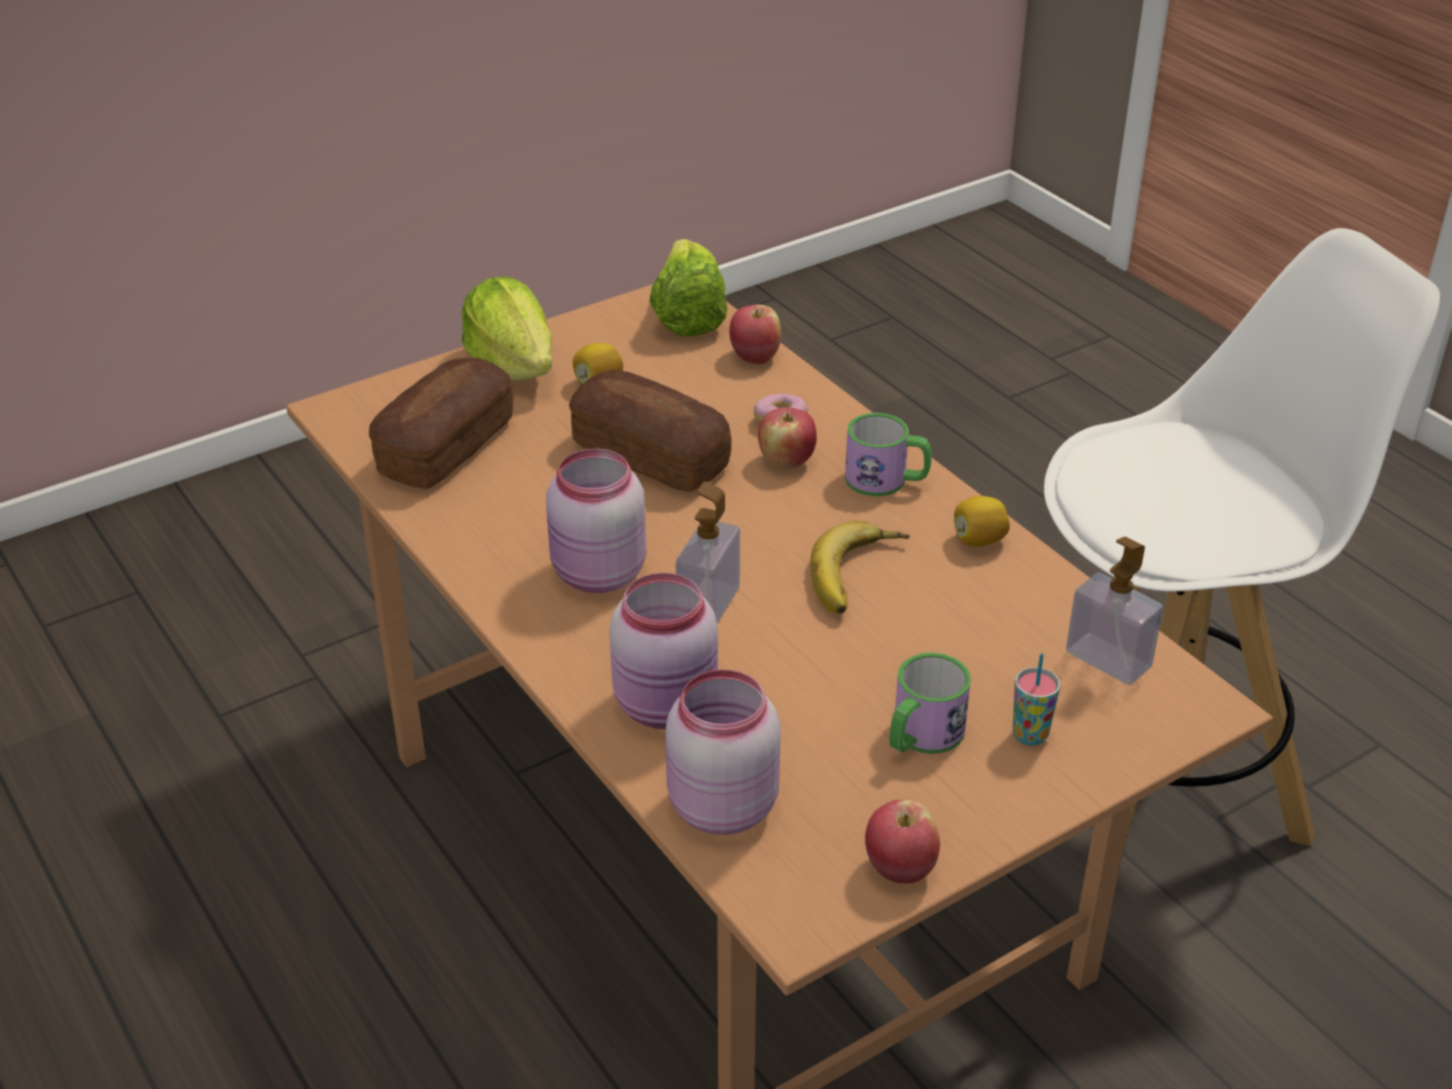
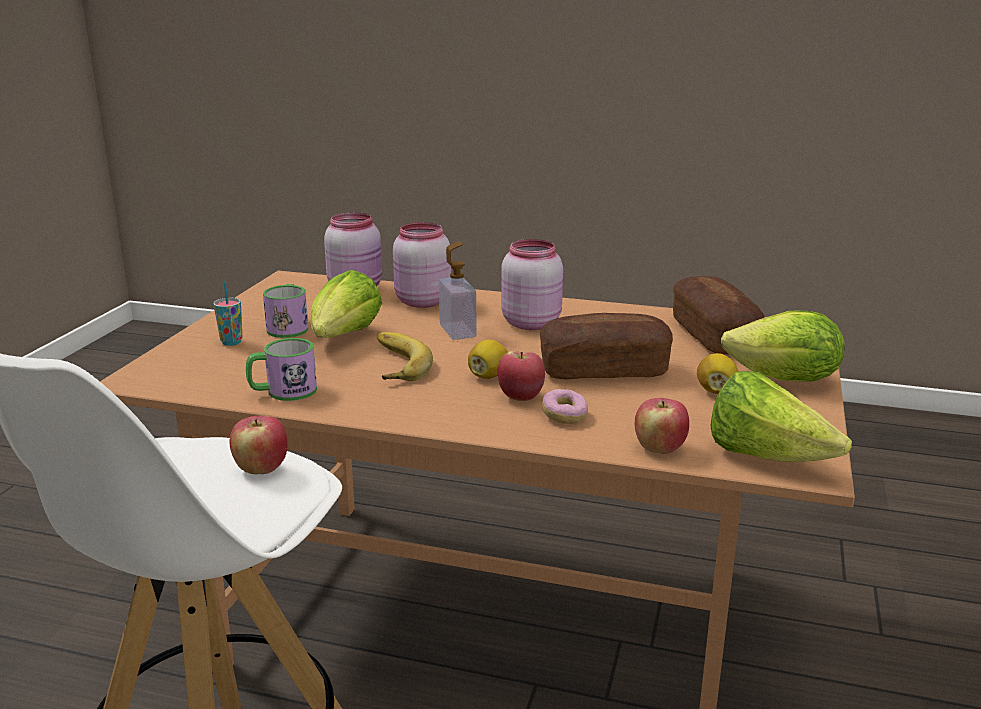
camera: 140 degrees right, 15 degrees down
(868, 664) = (344, 338): none -> lettuce
(886, 480) = (441, 411): mug -> mug (283, 392)
(900, 869) = (259, 297): apple -> apple (261, 469)
(978, 540) = (340, 403): lemon -> lemon (488, 376)
(1108, 659) = (206, 379): soap dispenser -> none

